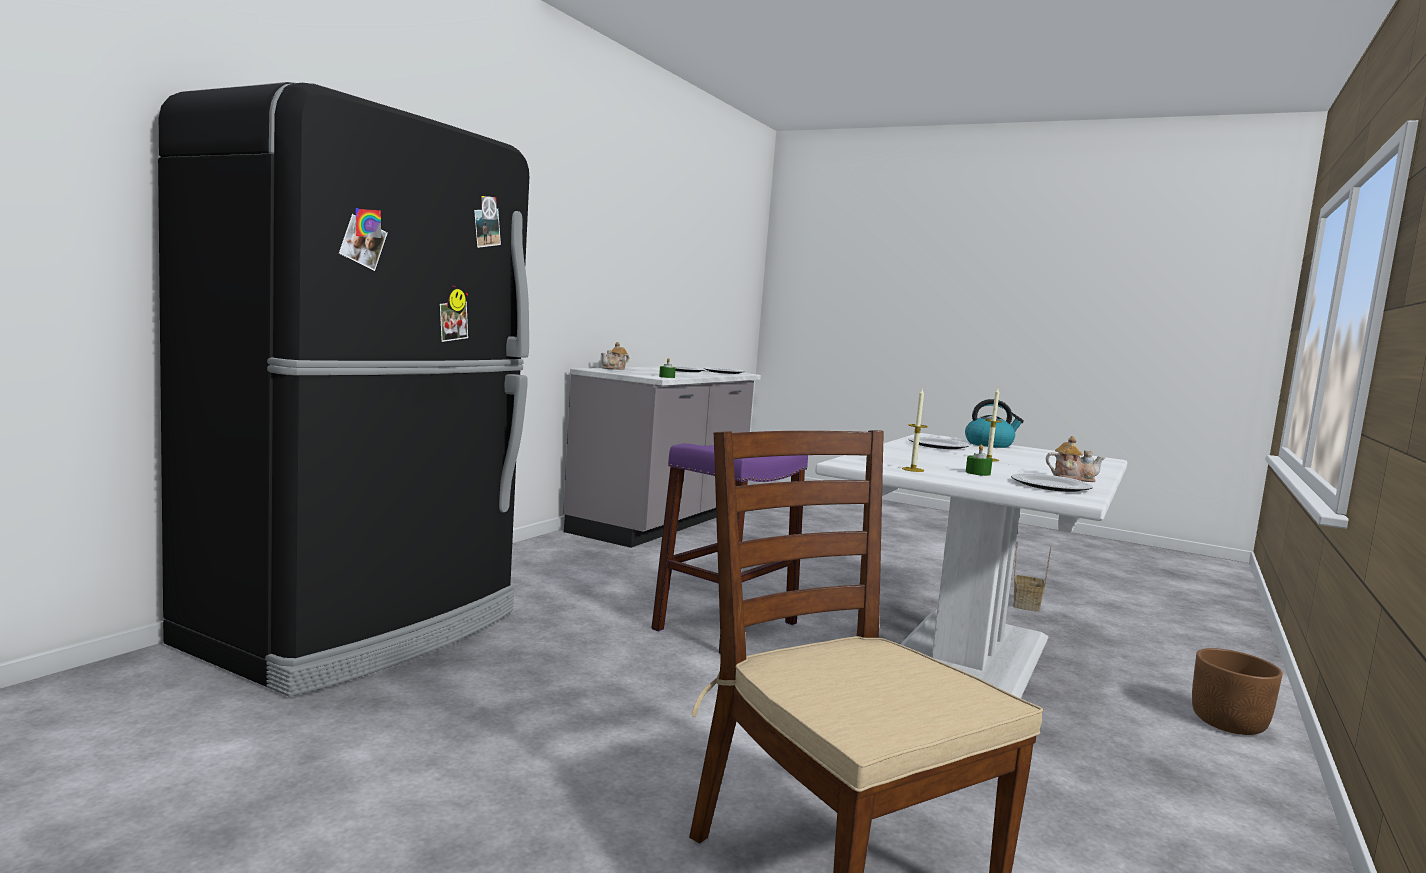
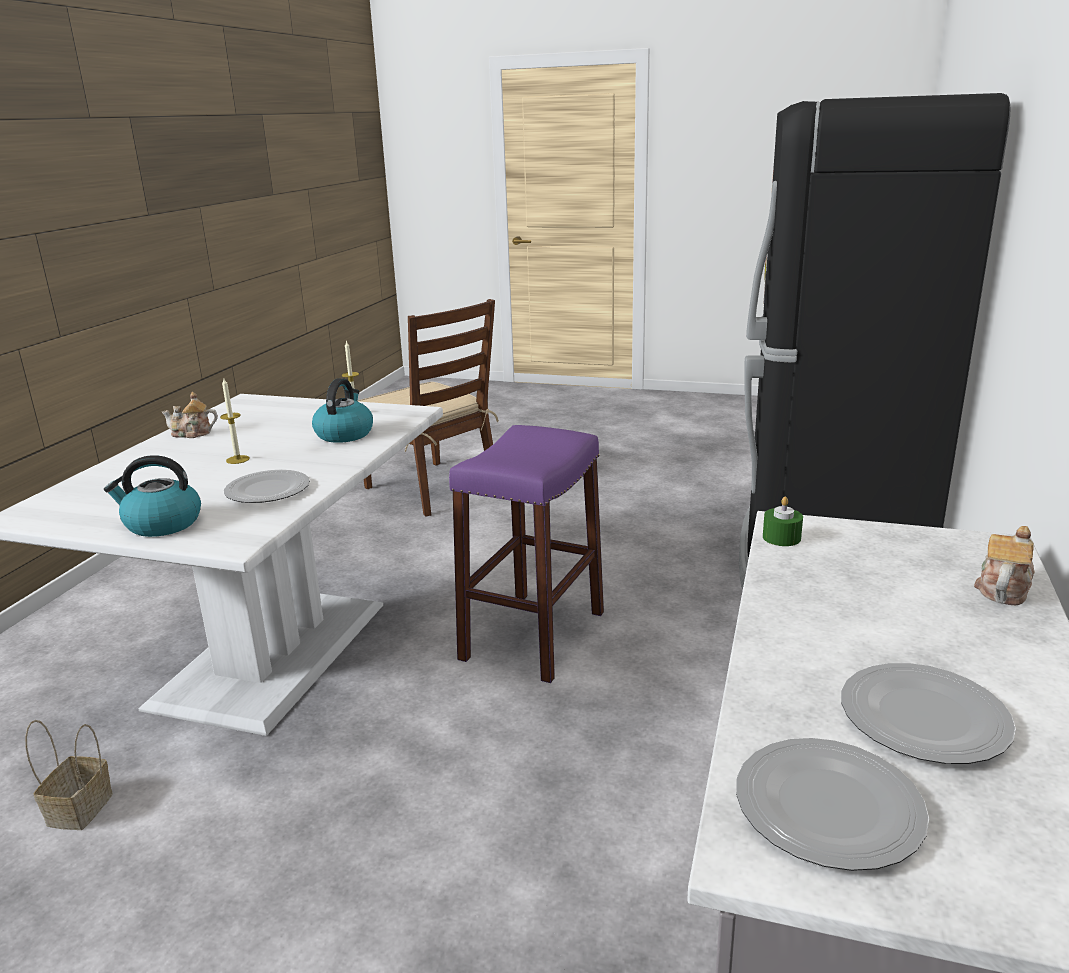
camera: 170 degrees right, 15 degrees up
(908, 459) = (344, 434): none -> kettle
(978, 473) = (291, 422): green candle -> none
(1051, 486) = (241, 414): plate -> none
(1228, 724) = (85, 616): brown planter -> none

